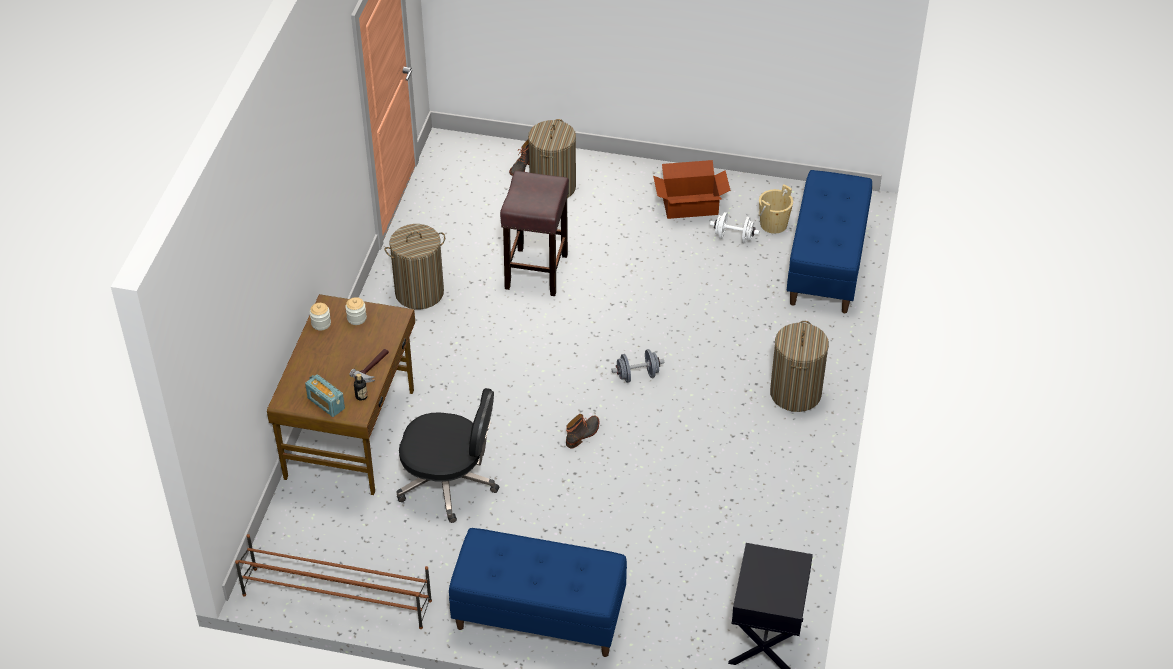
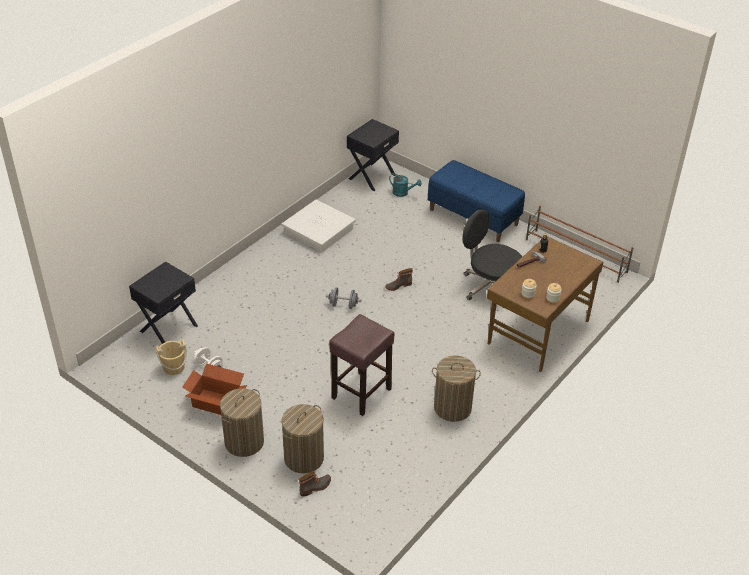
camera: 155 degrees left, 5 degrees down
(326, 403) = (565, 253): radio -> none
(688, 623) = (403, 193): none -> turquoise watering can
(764, 486) = (319, 230): none -> white storage box
(795, 393) = (261, 265): laundry basket -> laundry basket (244, 442)
(827, 265) = (168, 328): blue bench -> black nightstand

